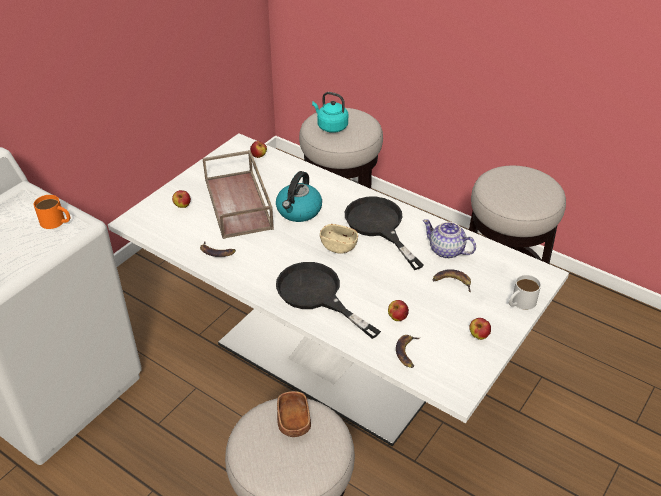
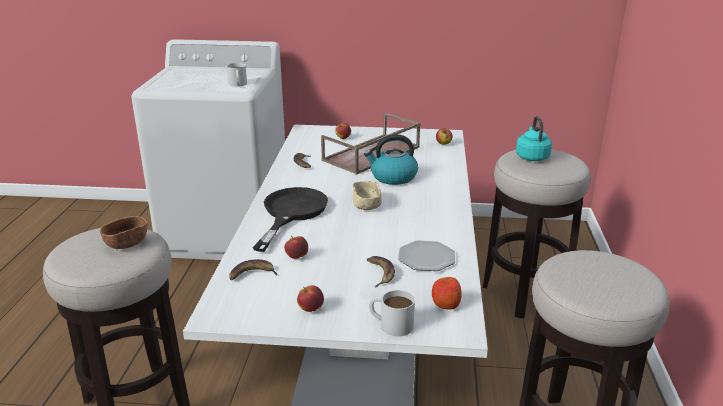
camera: 60 degrees right, 15 degrees down
(56, 222) = (237, 85): orange mug -> white mug
(379, 226) = (419, 215): black frying pan -> none
(446, 251) = (426, 258): teapot -> plate
(511, 267) = (445, 304): none -> apple

